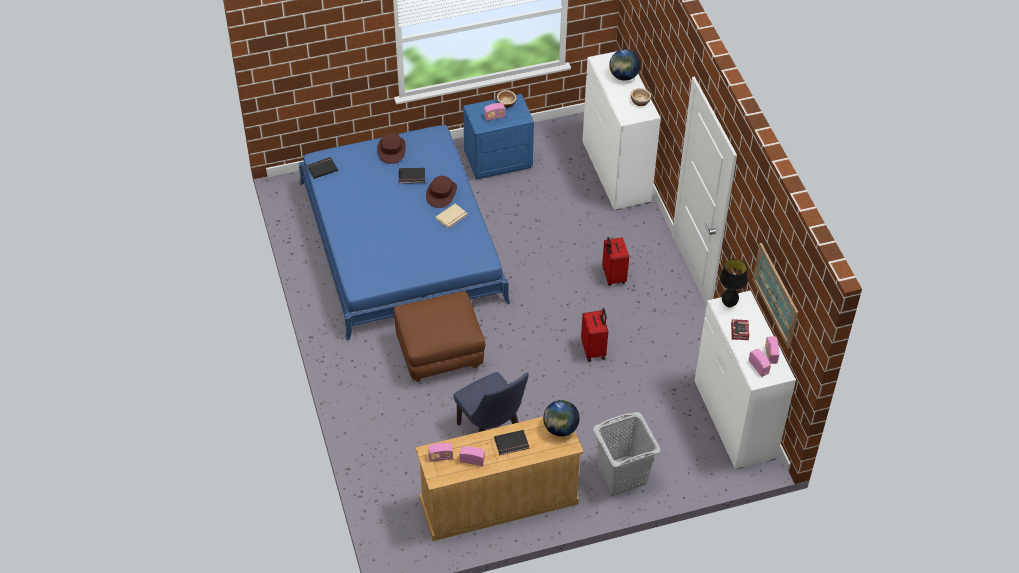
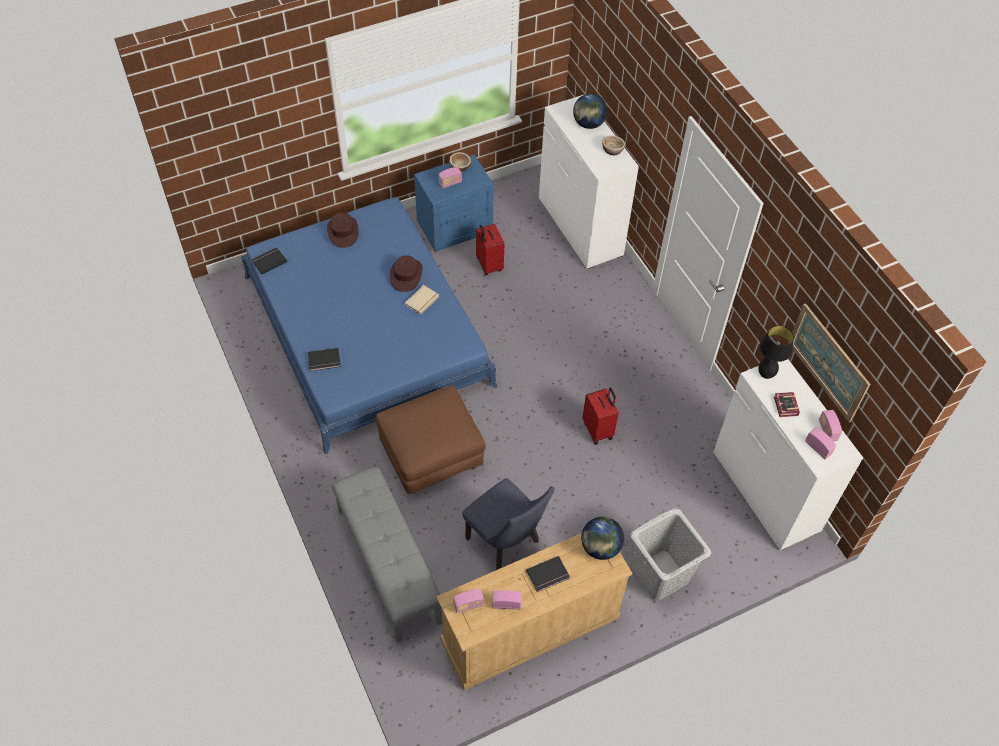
camera: 10 degrees left, 5 degrees up
(385, 436) = (387, 565): none -> grey bench
(412, 177) = (370, 260): black book -> black book (324, 361)
(613, 276) = (601, 343): red suitcase -> red suitcase (488, 265)

